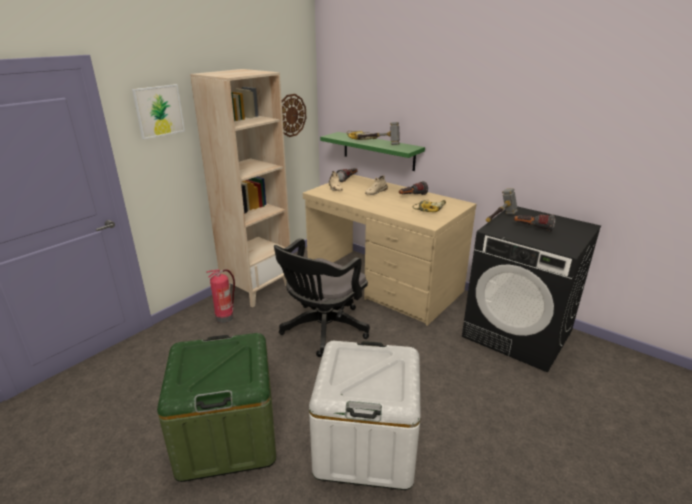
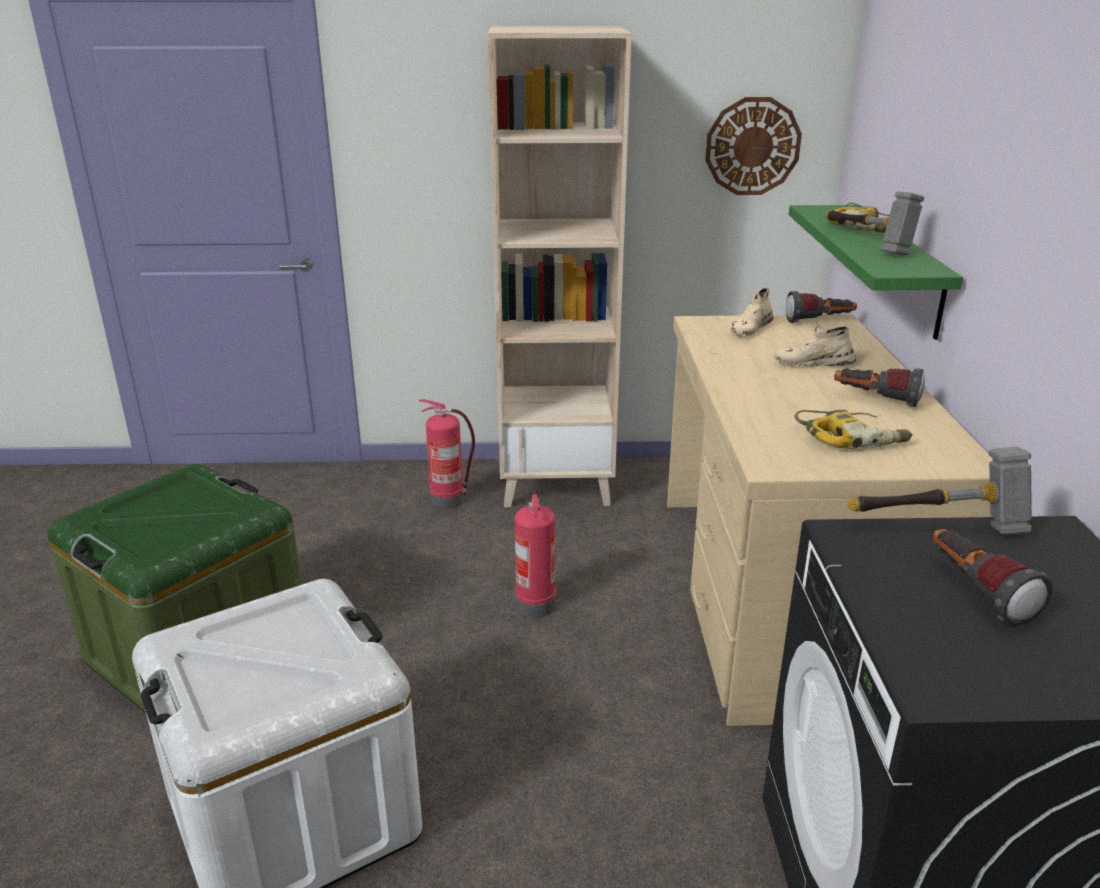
camera: 50 degrees right, 0 degrees up
(159, 111) = (423, 90): picture -> none
(321, 330) = (534, 604): black office chair -> fire extinguisher

